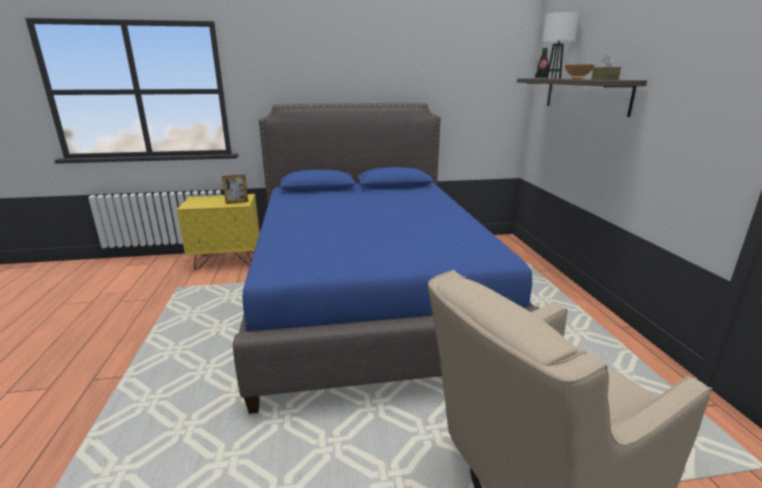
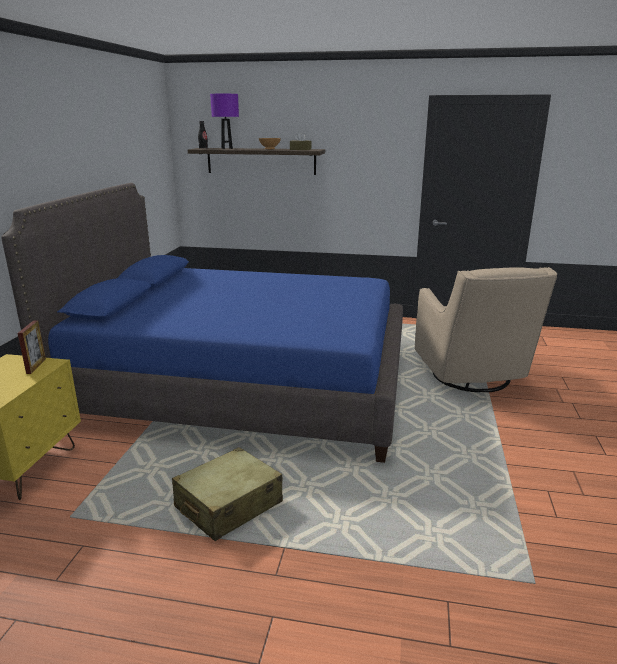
camera: 70 degrees left, 0 degrees up
(183, 337) = (228, 505): none -> beige suitcase
(553, 78) = (226, 148): white table lamp -> purple table lamp

